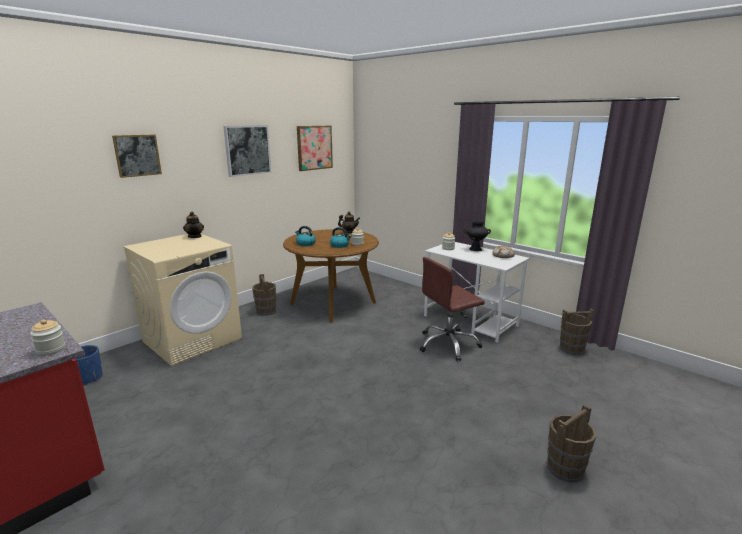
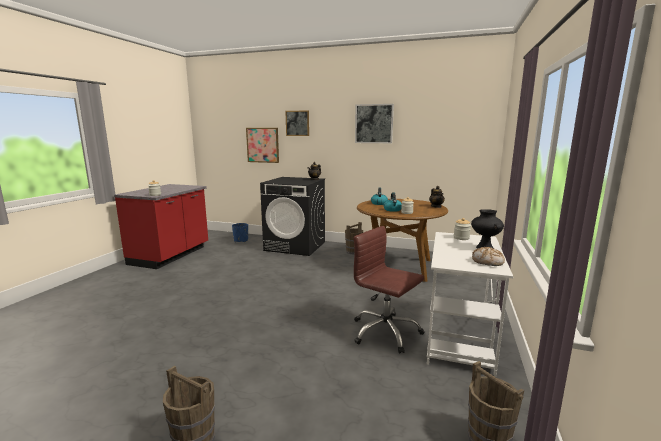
camera: 65 degrees right, 5 degrees down
(193, 339) = (295, 246): beige washing machine -> black washing machine
(314, 147) = (445, 124): picture -> picture (263, 145)

